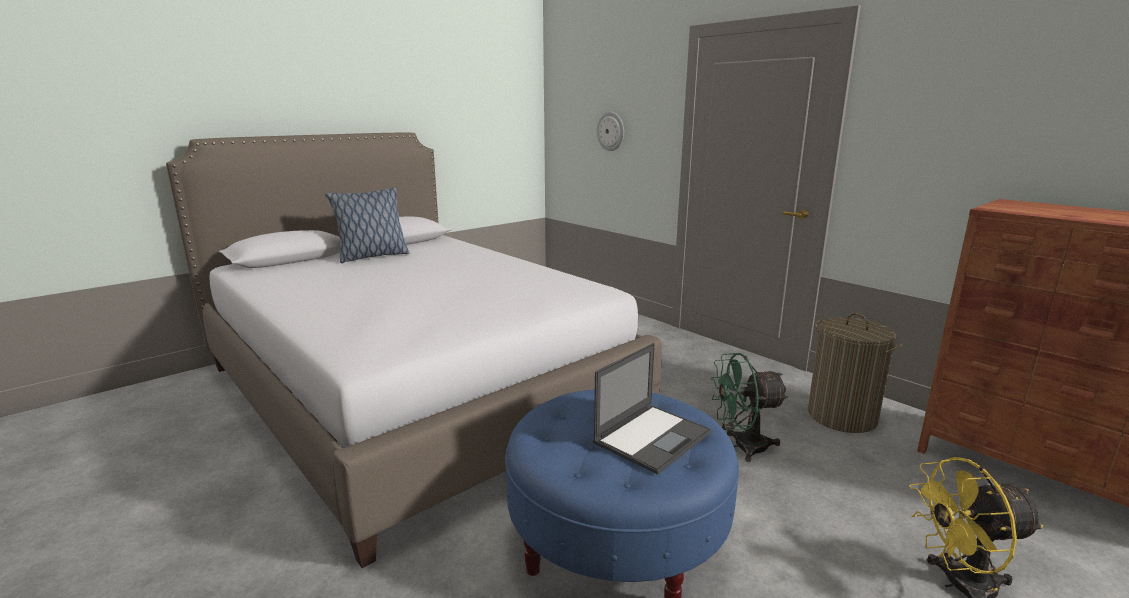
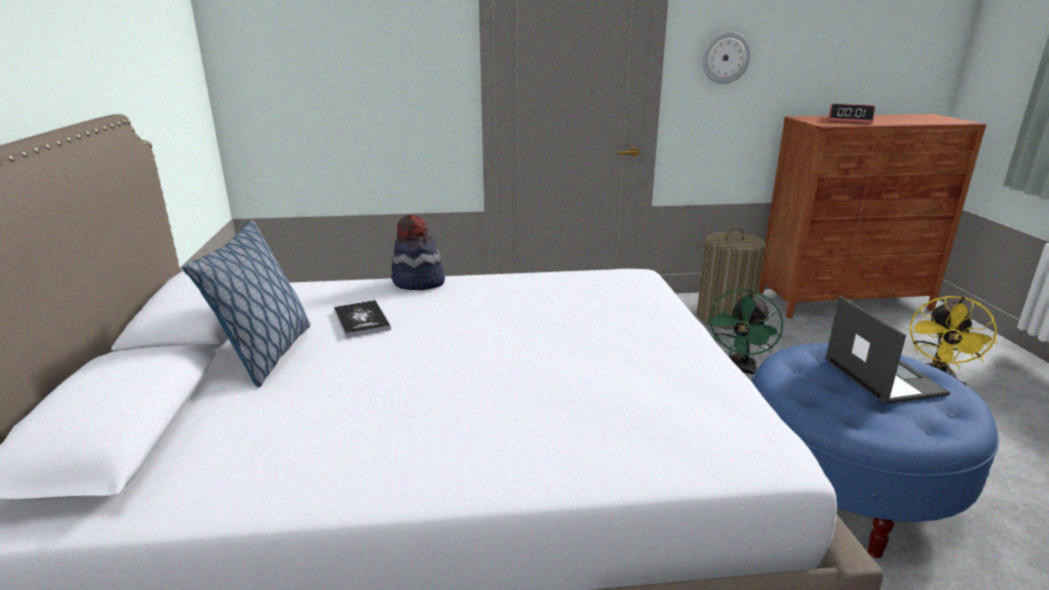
camera: 55 degrees left, 5 degrees up
(429, 258) = (361, 320): none -> book
(495, 255) = (418, 282): none -> hat
(611, 131) = (358, 81): wall clock -> wall clock (725, 58)
(1065, 212) = (850, 120): none -> alarm clock

